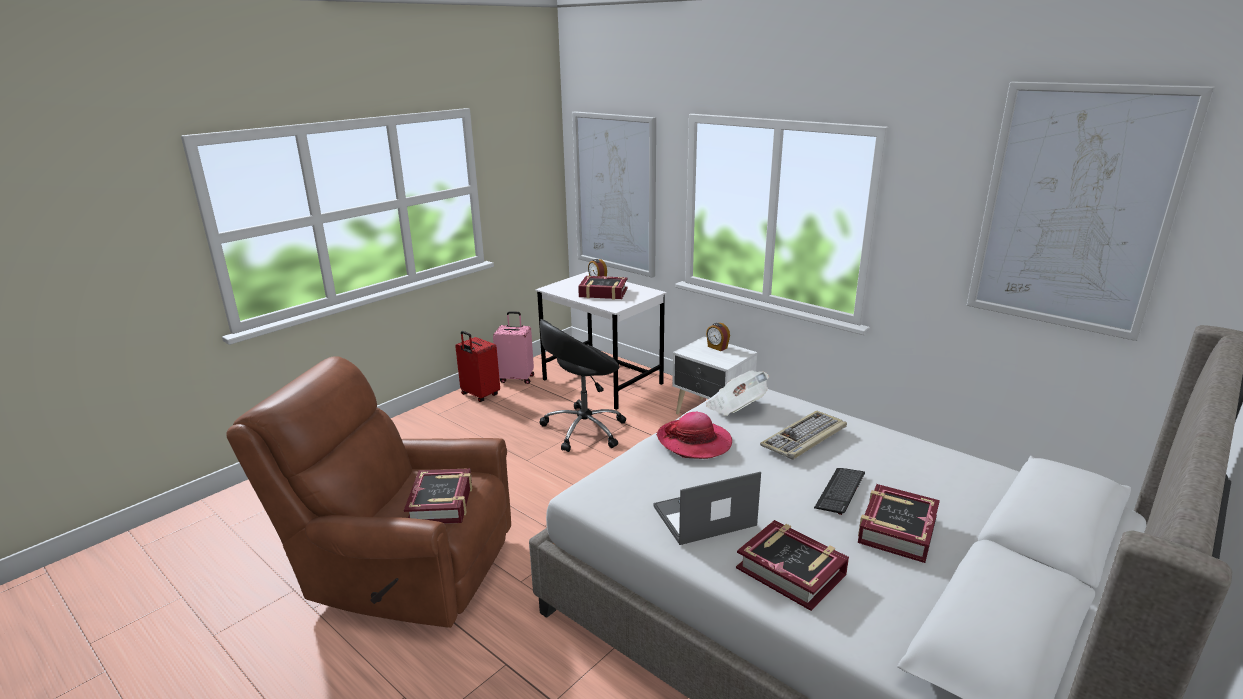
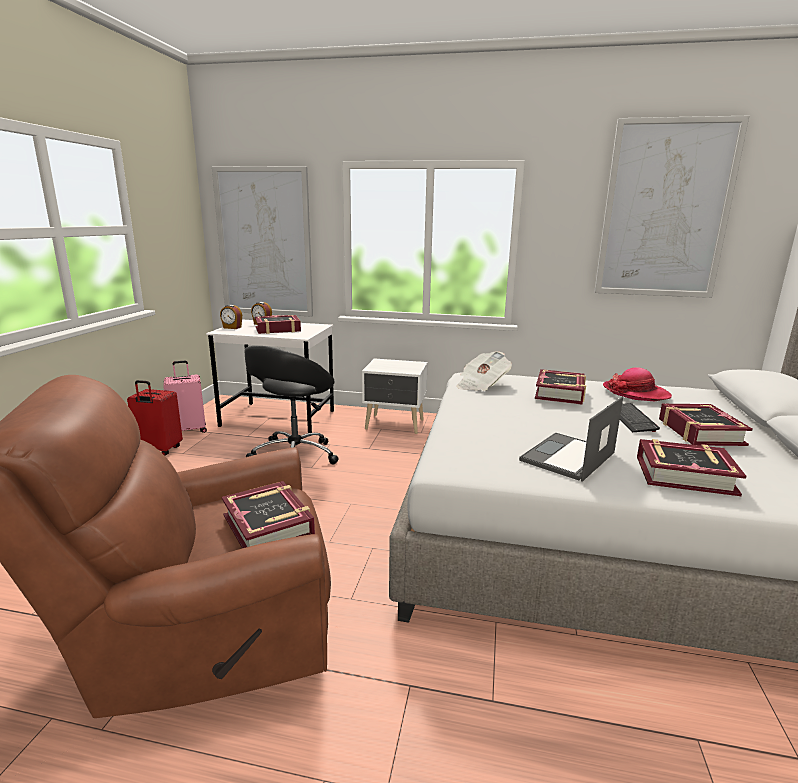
camera: 30 degrees left, 5 degrees down
(694, 441) = (483, 411): hat -> hat (635, 393)
(717, 347) = (394, 363): alarm clock -> alarm clock (232, 327)
(804, 438) = (560, 393): keyboard -> book

